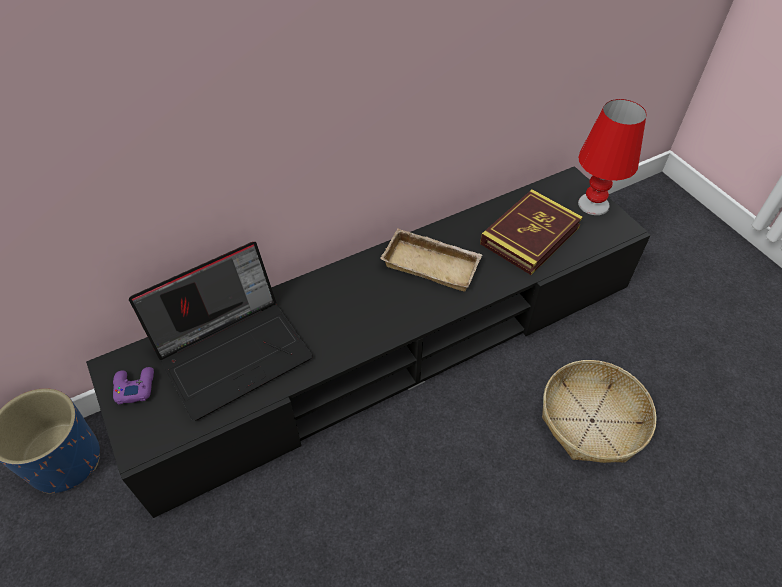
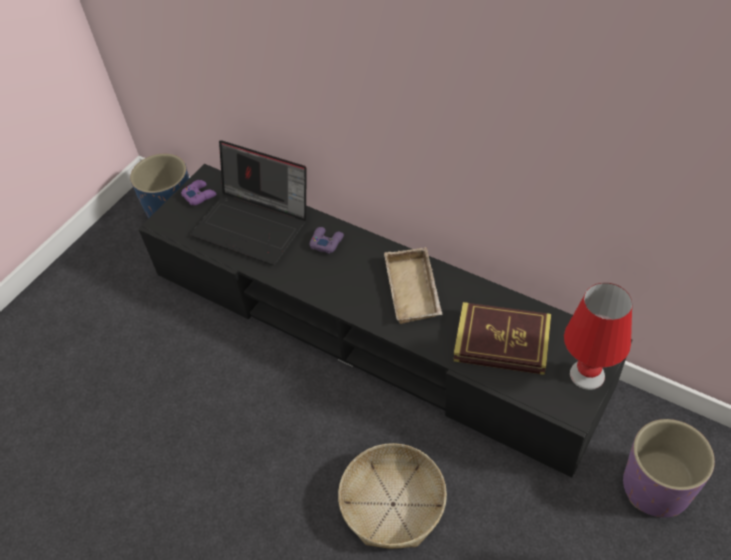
camera: 65 degrees right, 0 degrees up
(317, 301) = (326, 242): none -> purple game controller
(654, 248) = (656, 488): none -> purple planter

